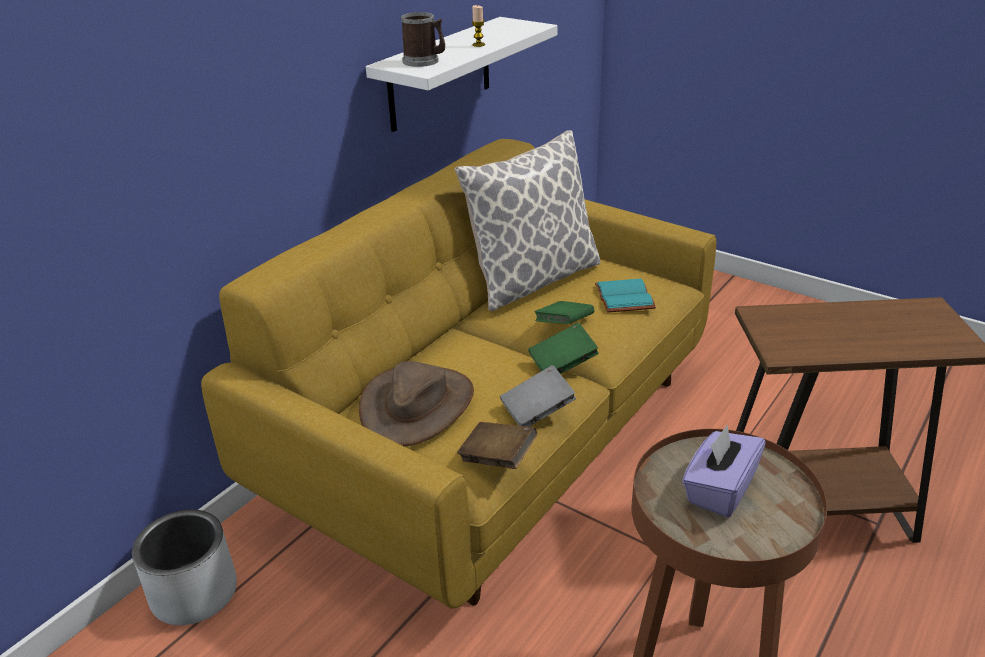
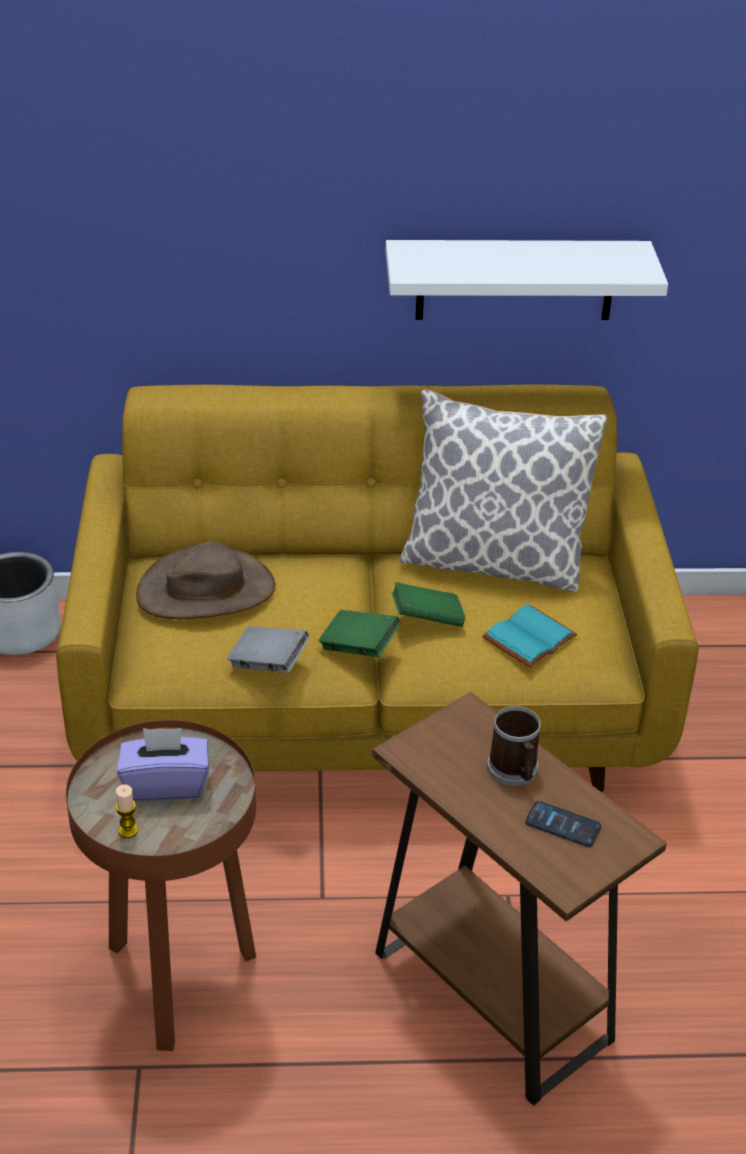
camera: 50 degrees right, 5 degrees up
(424, 61) = (435, 262): mug -> mug (514, 771)
(478, 45) = (527, 268): candle -> candle (128, 831)
(497, 458) = (179, 669): brown book -> none
(904, 324) = (563, 825): none -> phone

